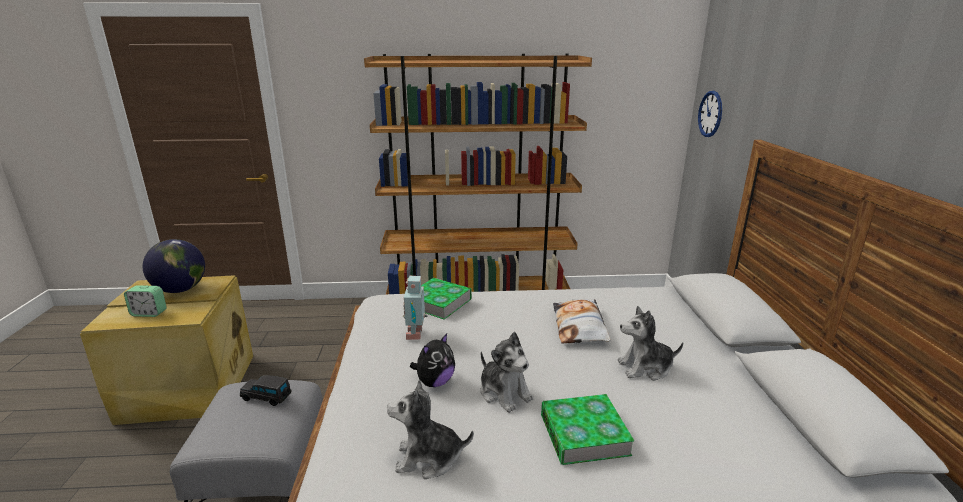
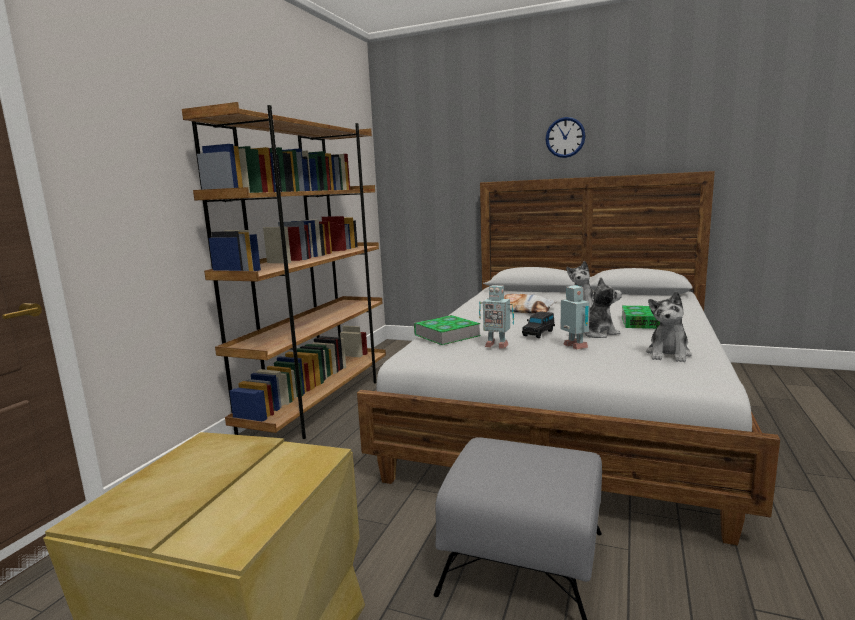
camera: 65 degrees left, 10 degrees down
(149, 313) = (255, 495): alarm clock -> none
(181, 289) = (196, 469): globe -> none
(267, 397) = (501, 452): black toy car -> black toy car (539, 333)
(434, 382) = (574, 347): plush toy -> toy robot
(710, 114) = (406, 181): wall clock -> wall clock (565, 137)

